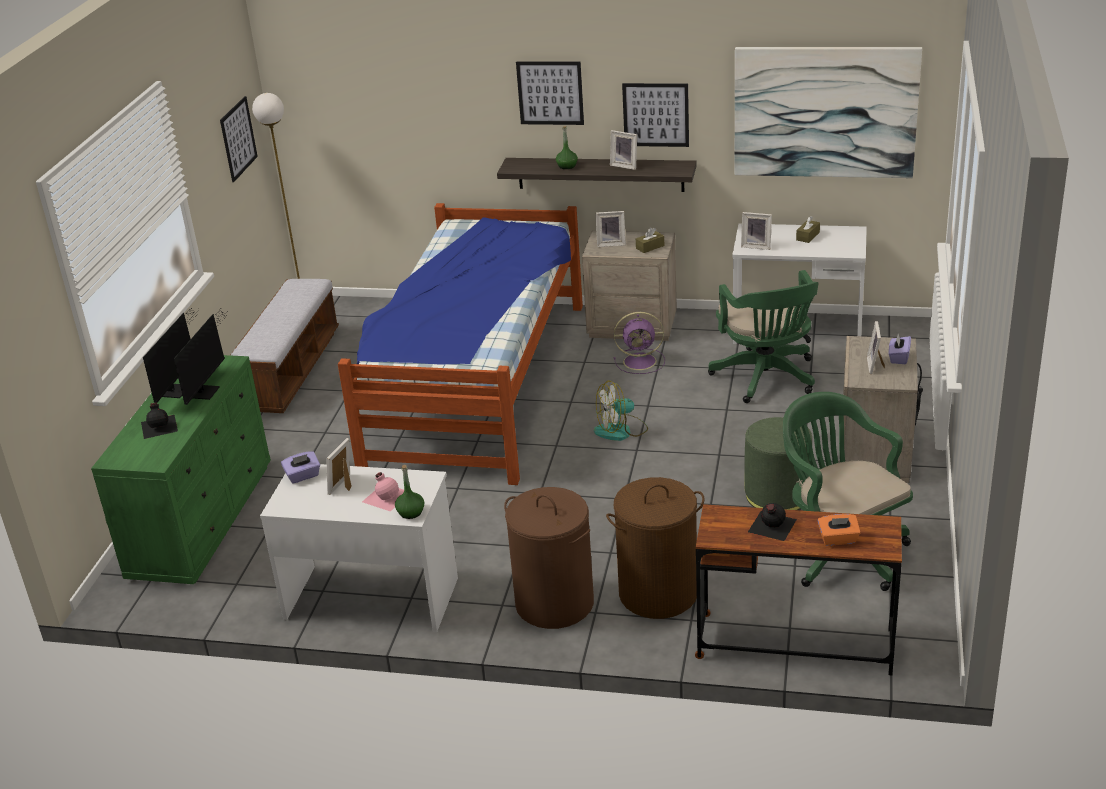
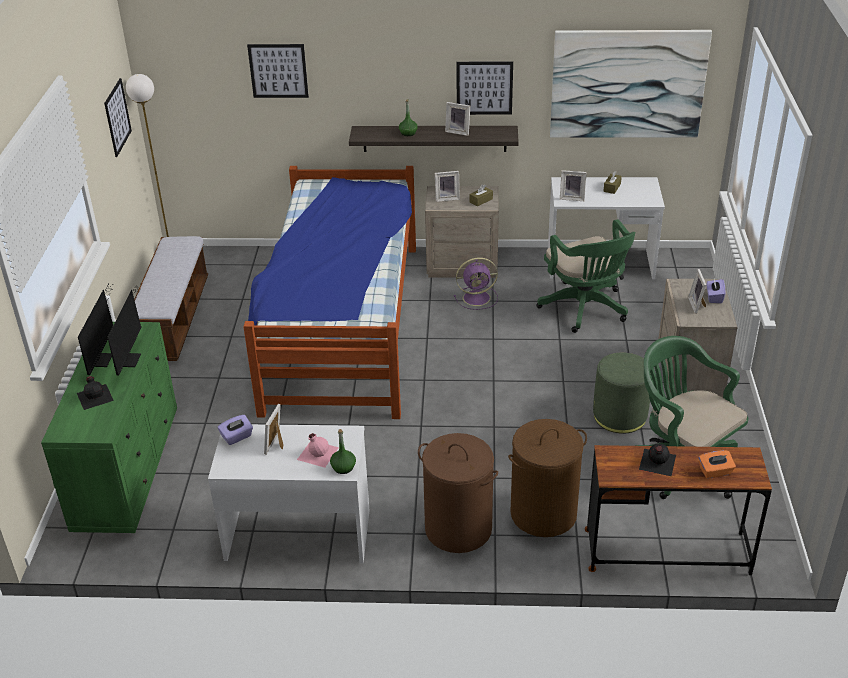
camera: 10 degrees left, 5 degrees up
(550, 93) = (393, 70): picture -> picture (278, 71)
(621, 430) = (476, 363): fan -> none

